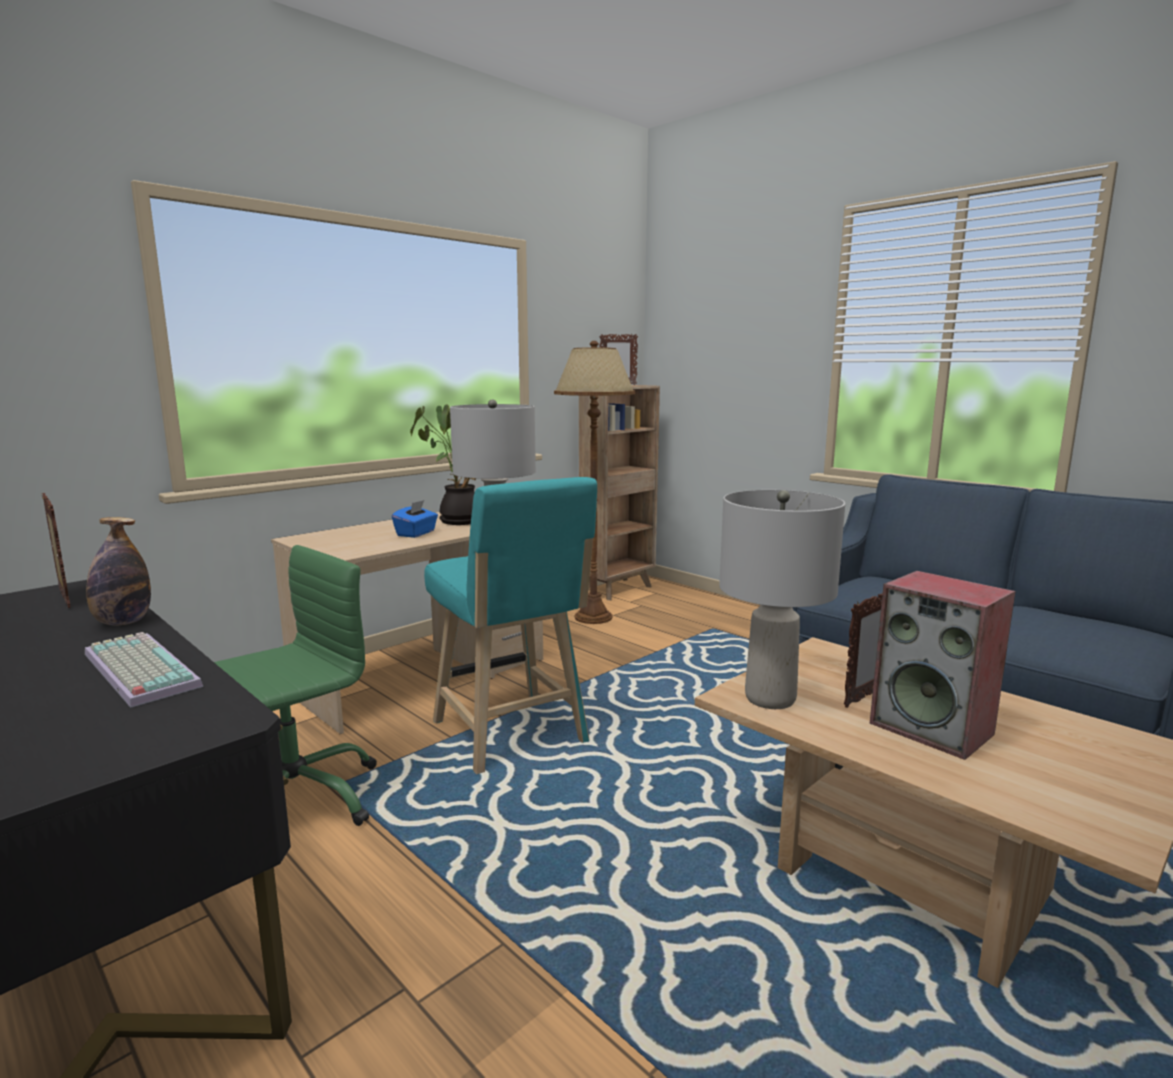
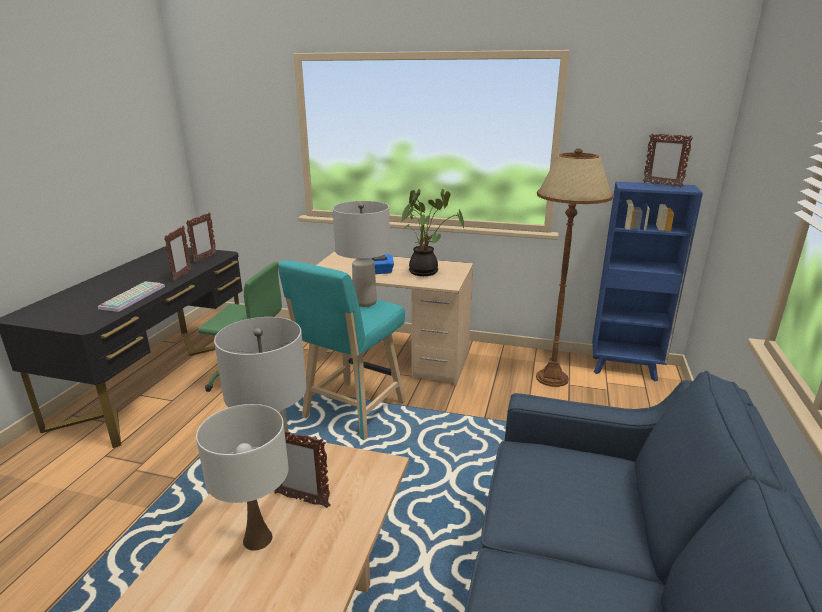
camera: 60 degrees right, 10 degrees up
(123, 622) = (182, 276): bottle -> picture frame
(618, 589) = (625, 369): brown bookcase -> blue bookcase
(933, 729) = (257, 539): speaker -> white table lamp

